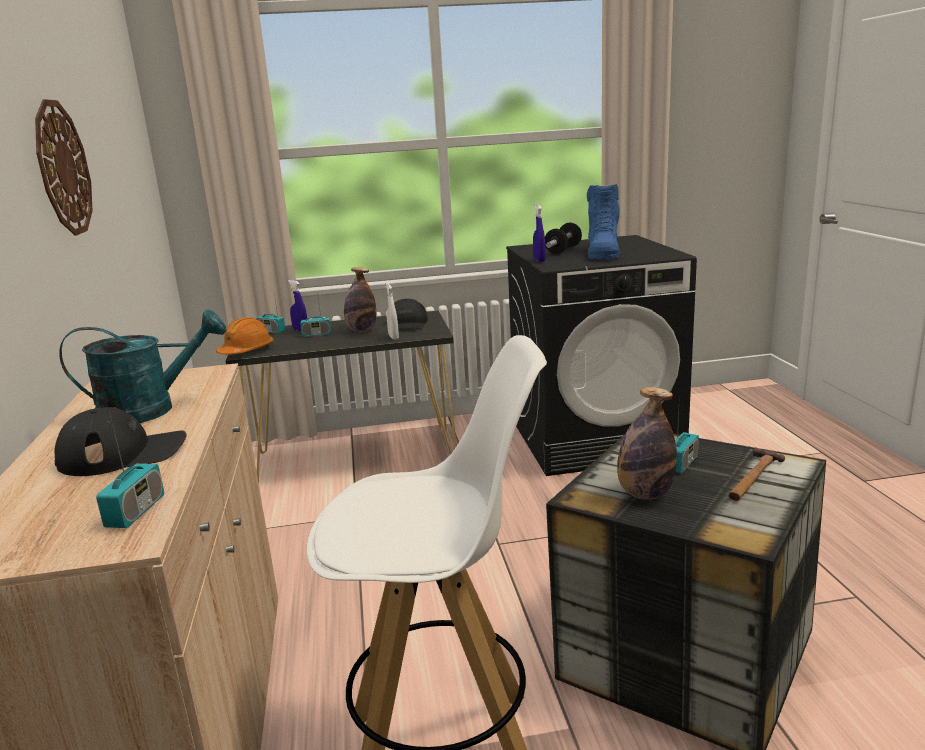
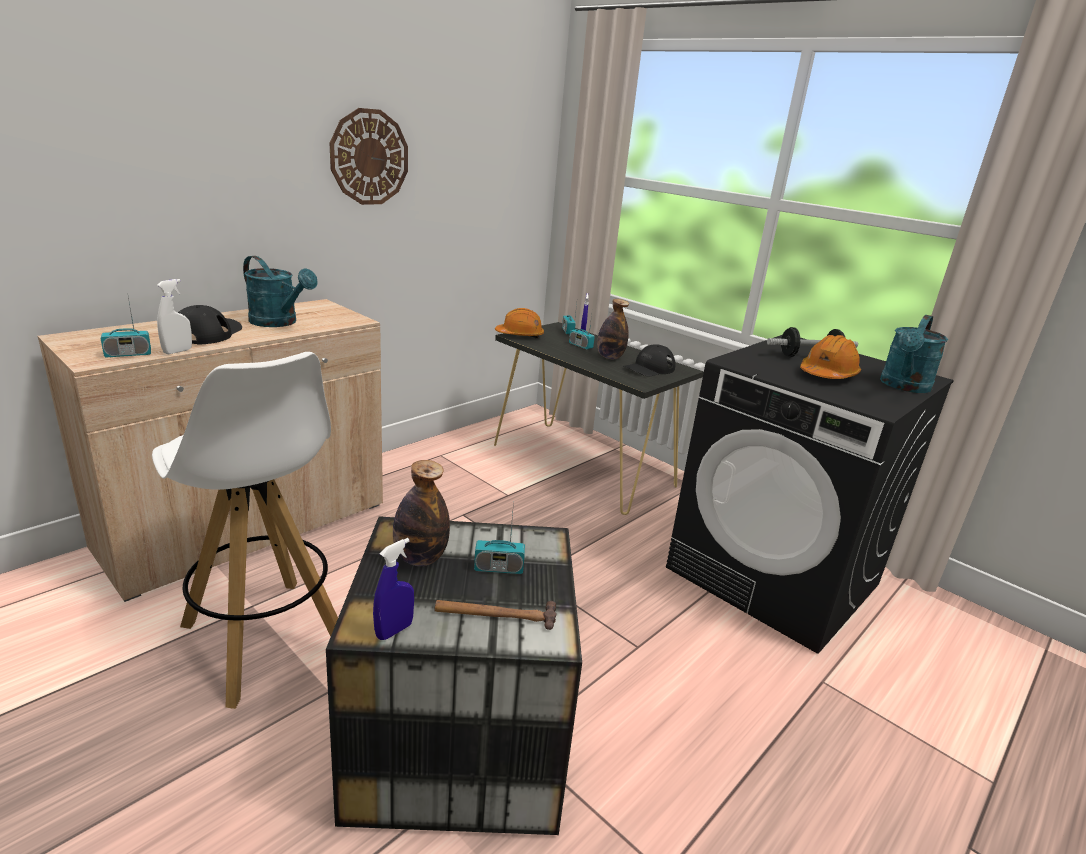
camera: 50 degrees right, 5 degrees up
(124, 453) = (208, 333): black cap -> black cap turned 120 degrees counterclockwise
(393, 337) = (611, 371): white spray bottle -> white spray bottle (178, 351)
(539, 260) = (747, 353): blue spray bottle -> blue spray bottle (394, 630)
(603, 253) = (827, 375): blue boot -> orange hard hat
(639, 244) = (904, 386): none -> turquoise watering can

